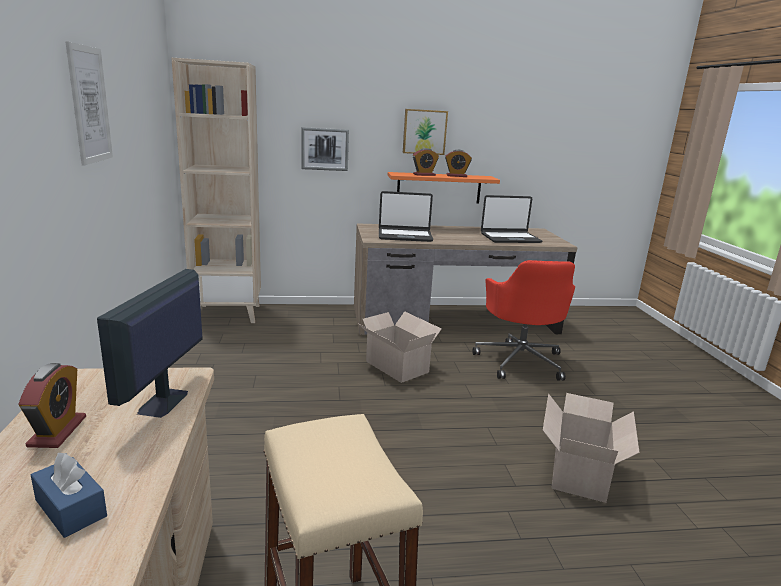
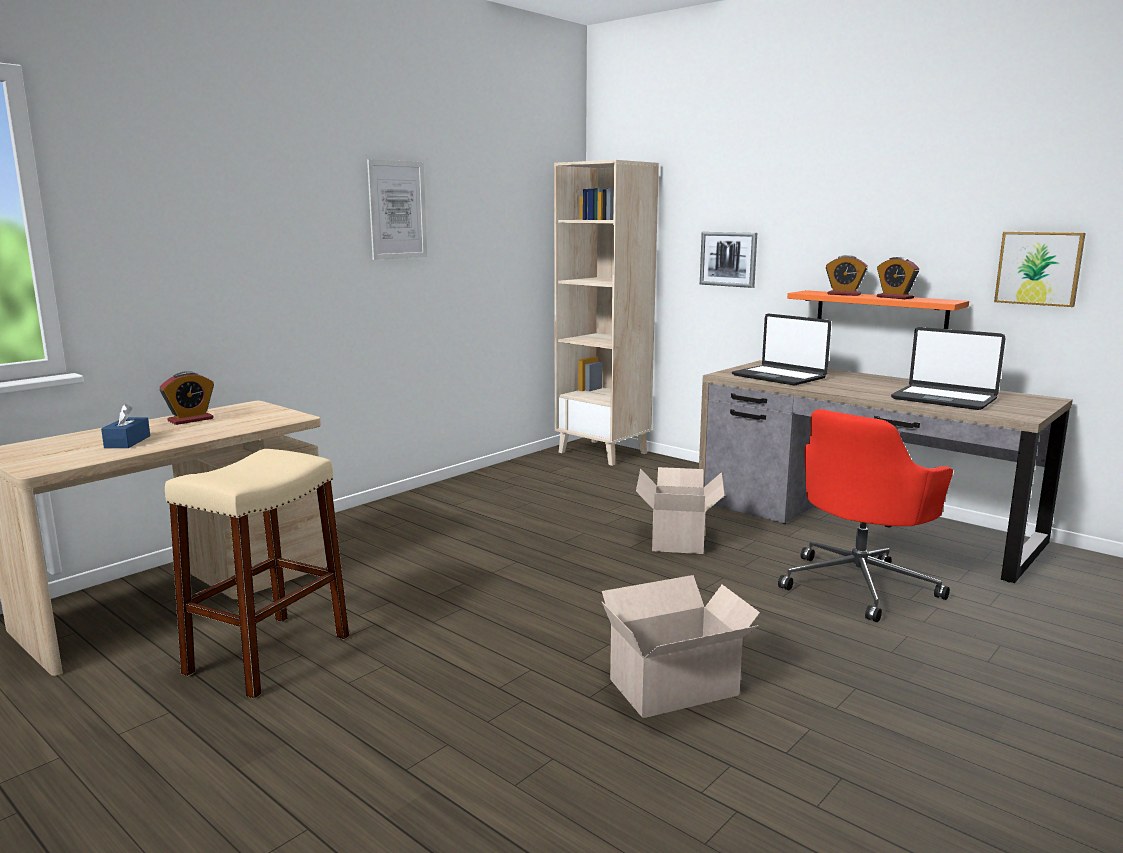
camera: 50 degrees right, 5 degrees down
(163, 403) = (254, 423): monitor -> none
(424, 132) = (859, 232): picture -> picture (1039, 268)

